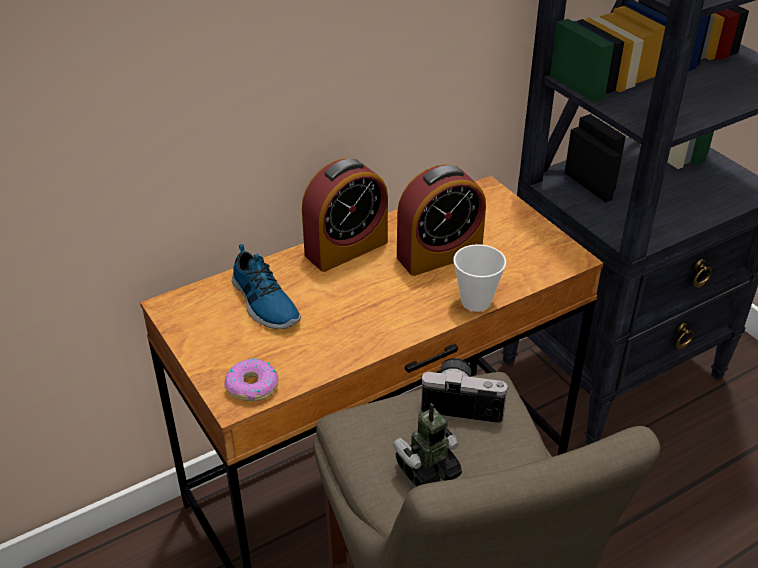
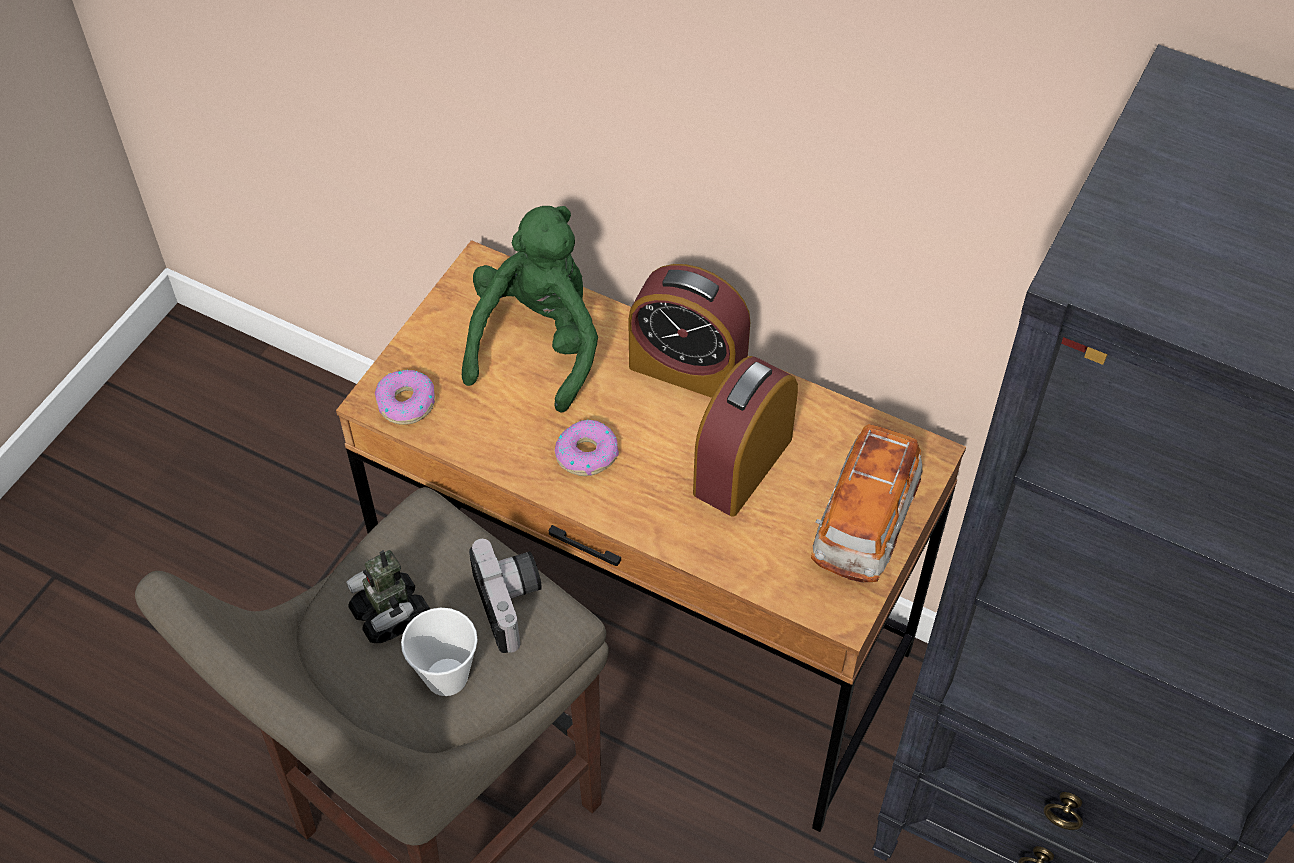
camera: 60 degrees right, 15 degrees up
(263, 303) = (538, 343): shoe -> green plush toy
(375, 315) = (586, 454): none -> donut
(428, 470) = (390, 614): toy robot -> toy robot turned 150 degrees counterclockwise
(439, 255) = (743, 465): alarm clock -> alarm clock turned 90 degrees clockwise
(476, 302) = (677, 542): cup -> cup (446, 677)
(516, 227) = (864, 522): none -> toy car

